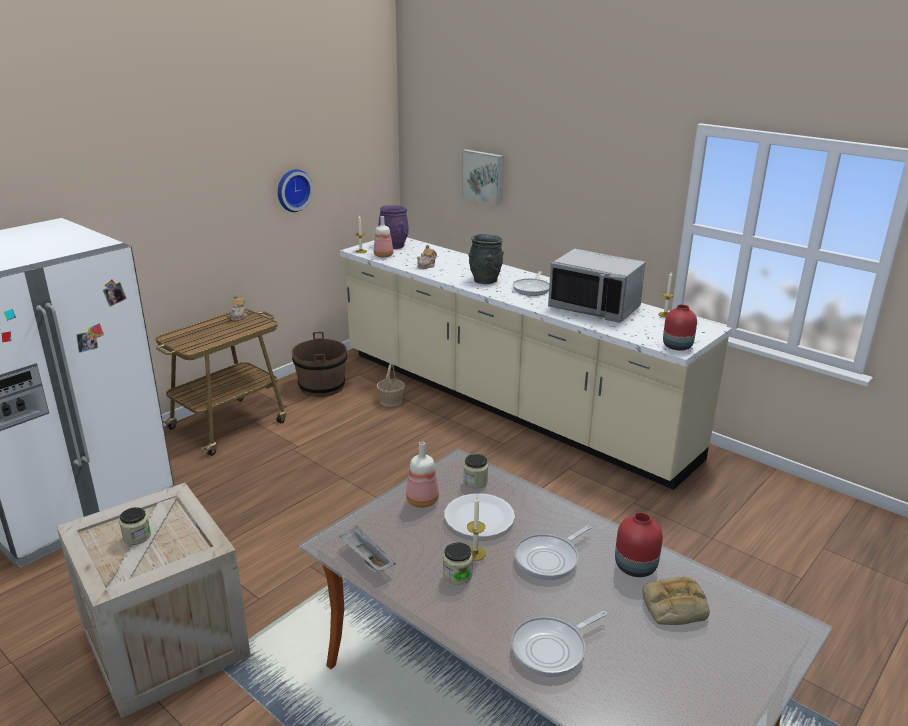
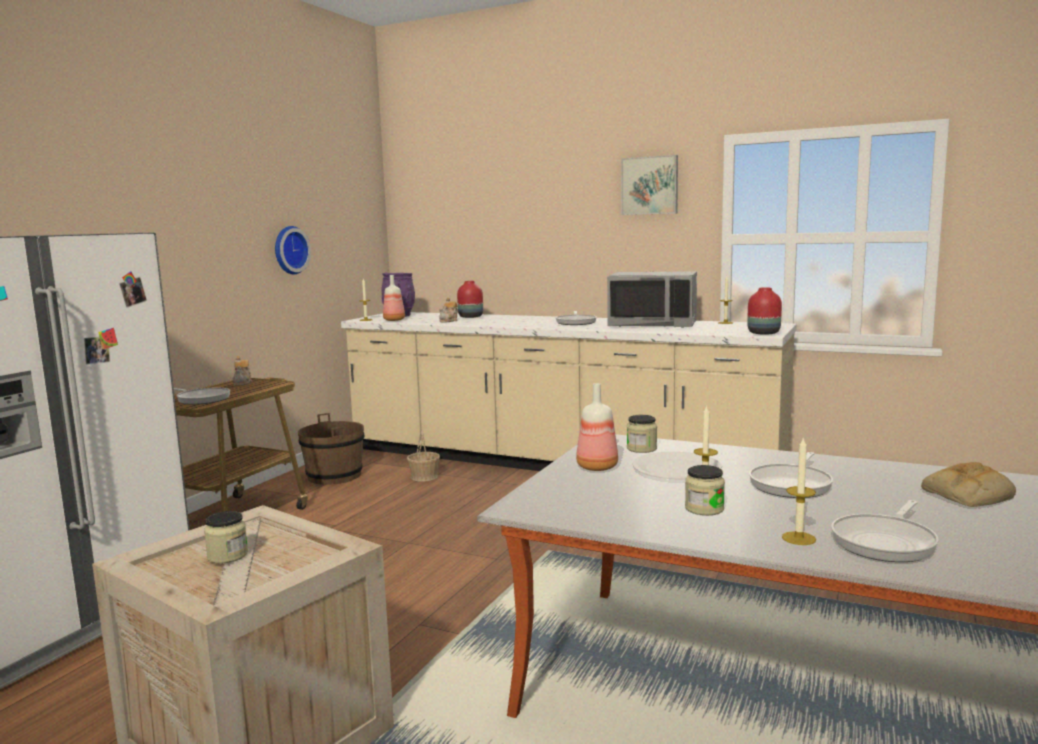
camera: 15 degrees left, 15 degrees down
(196, 340) = (201, 399): none -> frying pan
(366, 559) = (579, 513): grey tray -> none
(483, 176) = (491, 234): picture -> picture (650, 185)
(485, 280) = (521, 322): grey vase -> none
(494, 628) = (798, 538): none -> candle
(634, 566) = (887, 476): red vase -> red vase (470, 317)

